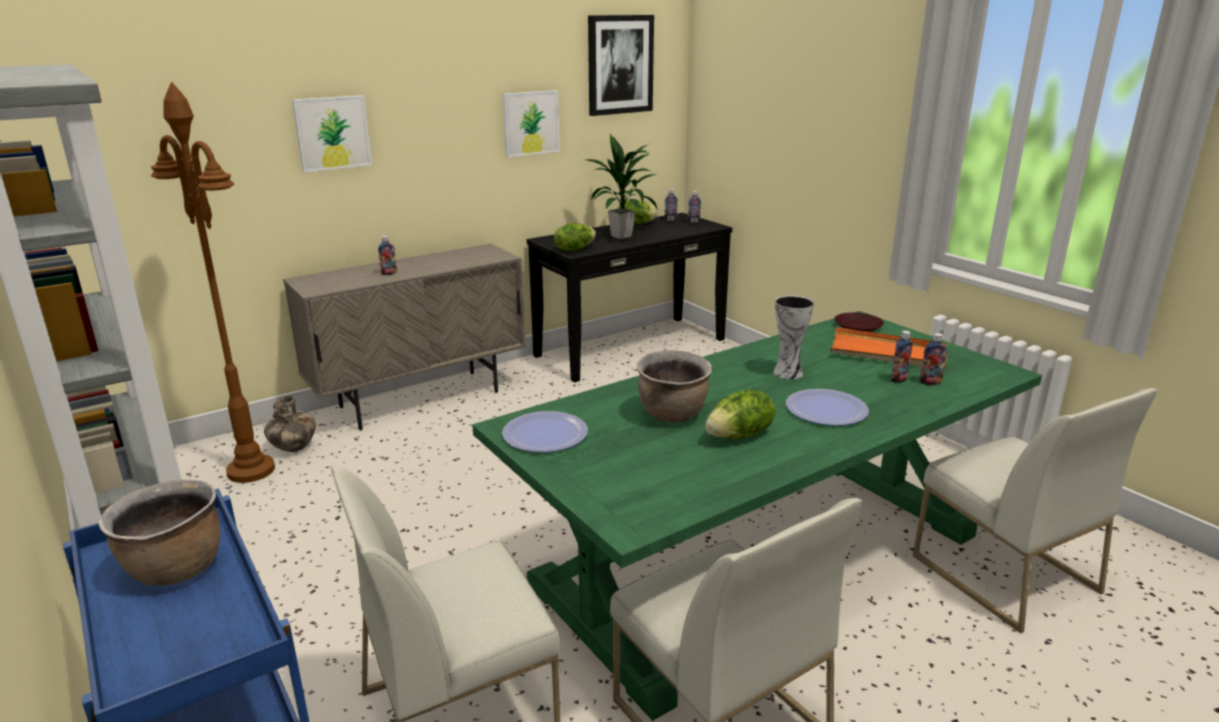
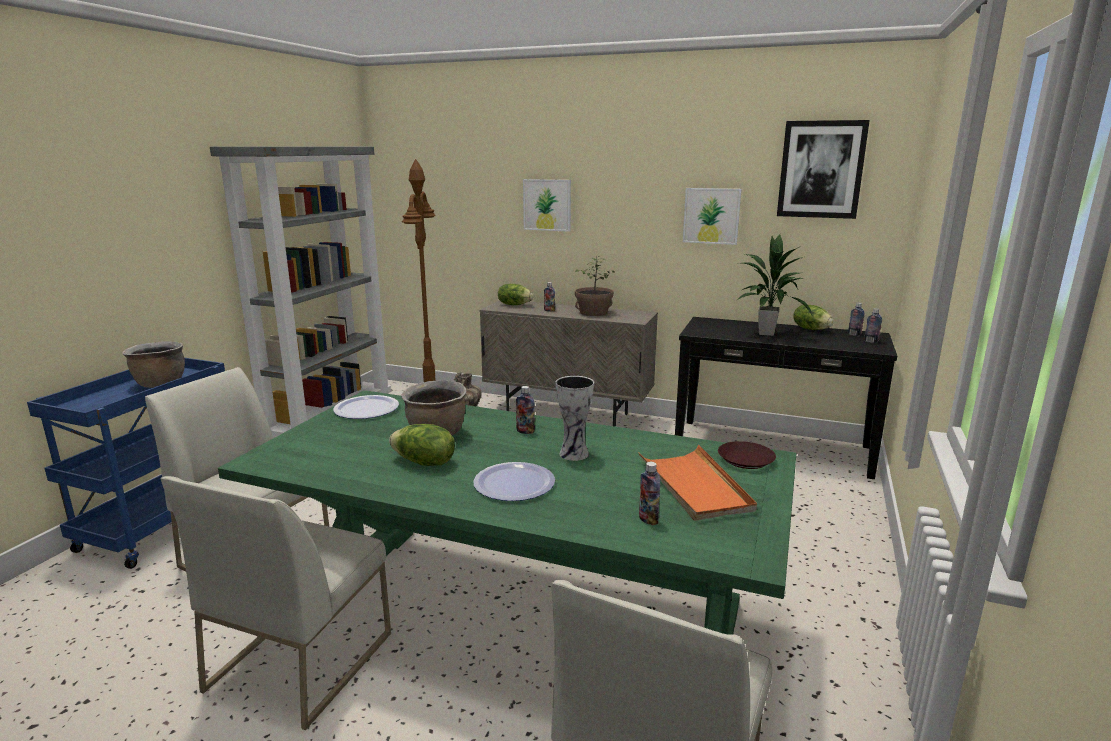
camera: 55 degrees right, 5 degrees down
(439, 261) = (593, 312): none -> potted plant
(574, 249) = (701, 330): lettuce -> lettuce (514, 304)
(899, 379) = (632, 503): bottle -> bottle (525, 431)

